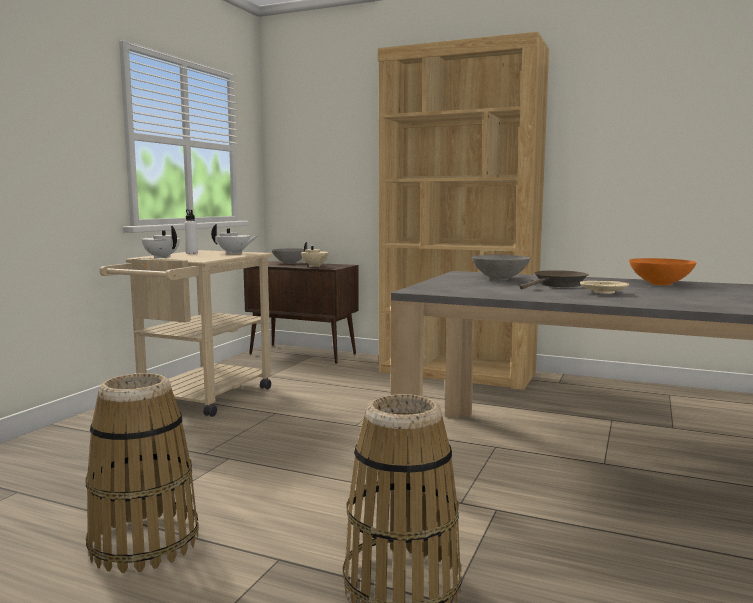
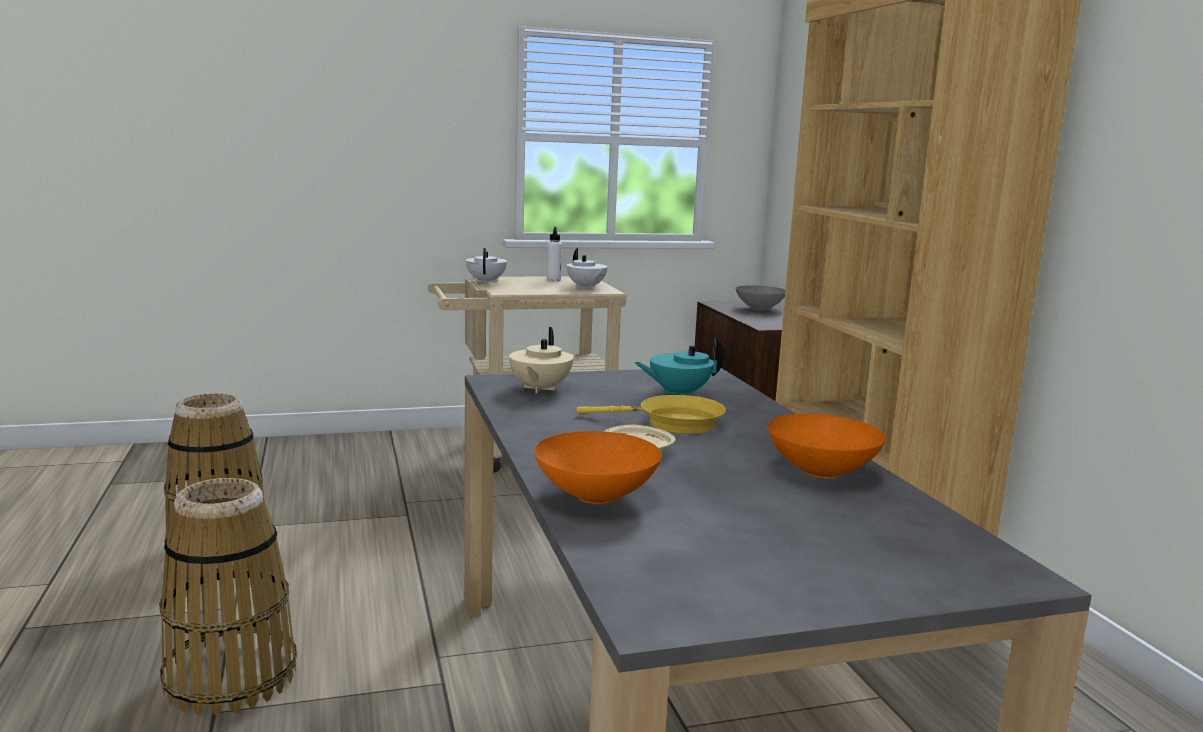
camera: 50 degrees right, 5 degrees up
(315, 266) = (760, 319): beige teapot -> beige teapot (539, 389)
(499, 279) = (678, 393): grey bowl -> turquoise teapot
(557, 285) = (673, 423): brown frying pan -> yellow frying pan
(677, 303) = (598, 496): none -> orange bowl

